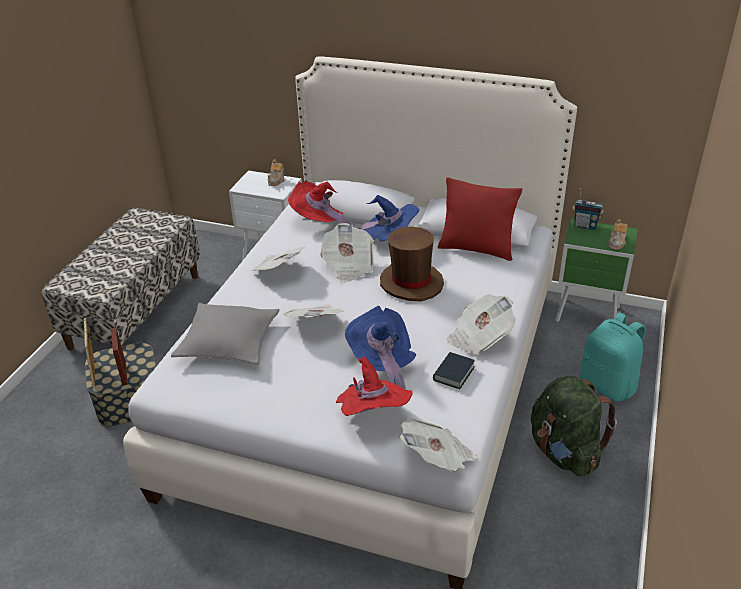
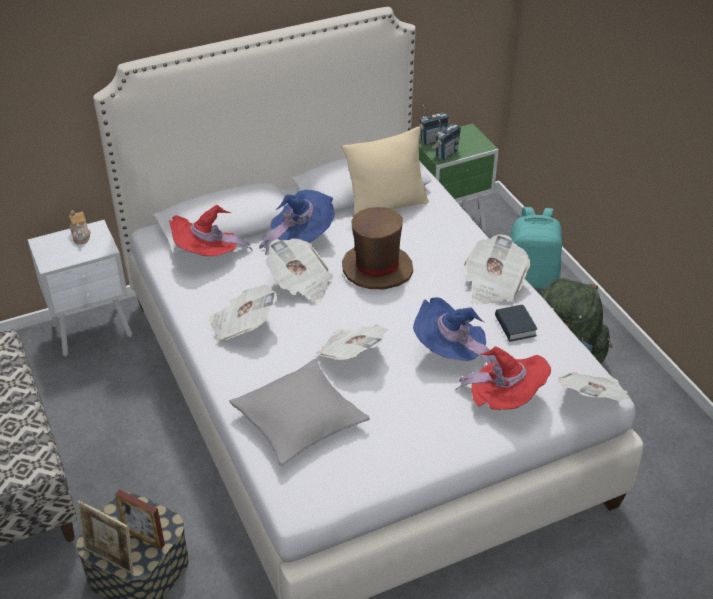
camera: 45 degrees left, 5 degrees up
(476, 249) = (386, 207): red pillow -> beige pillow
(583, 239) = (446, 154): none -> radio
(617, 243) = (474, 144): teapot -> none

